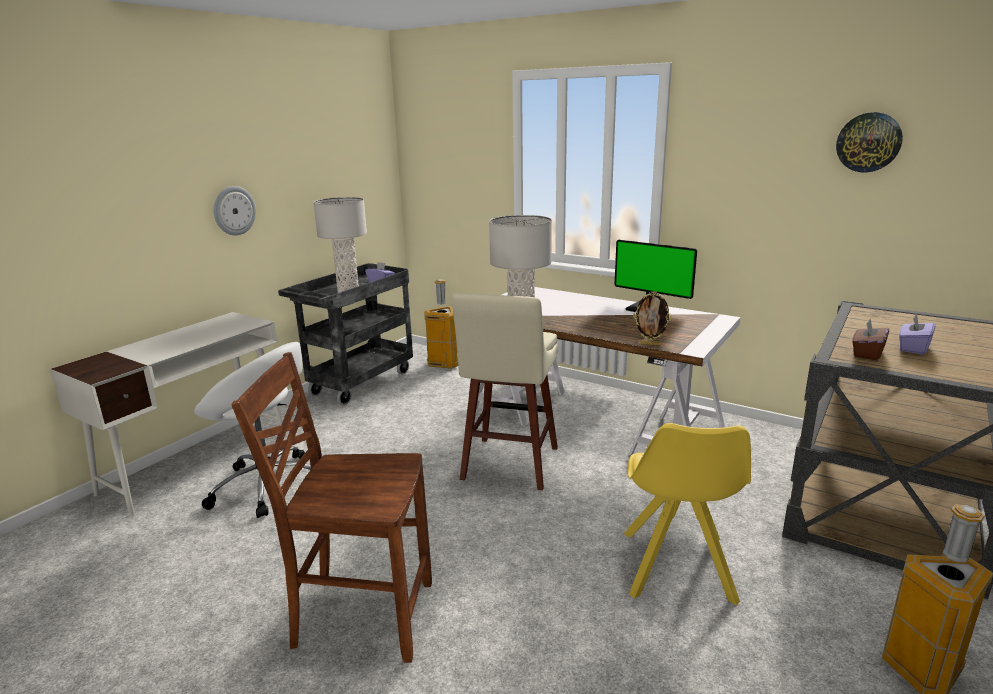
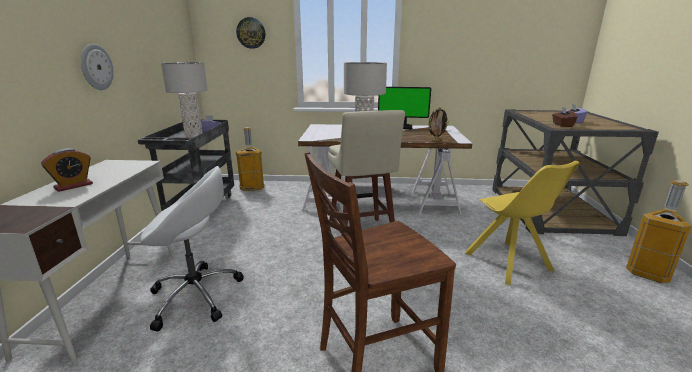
camera: 30 degrees left, 0 degrees up
(172, 341) = (73, 186): none -> alarm clock
(868, 142) = (511, 23): wall clock -> wall clock (251, 33)

